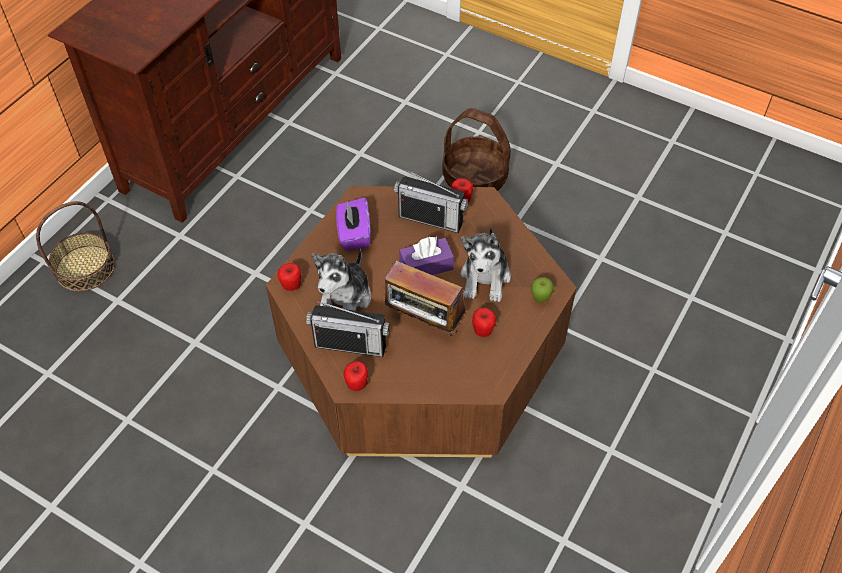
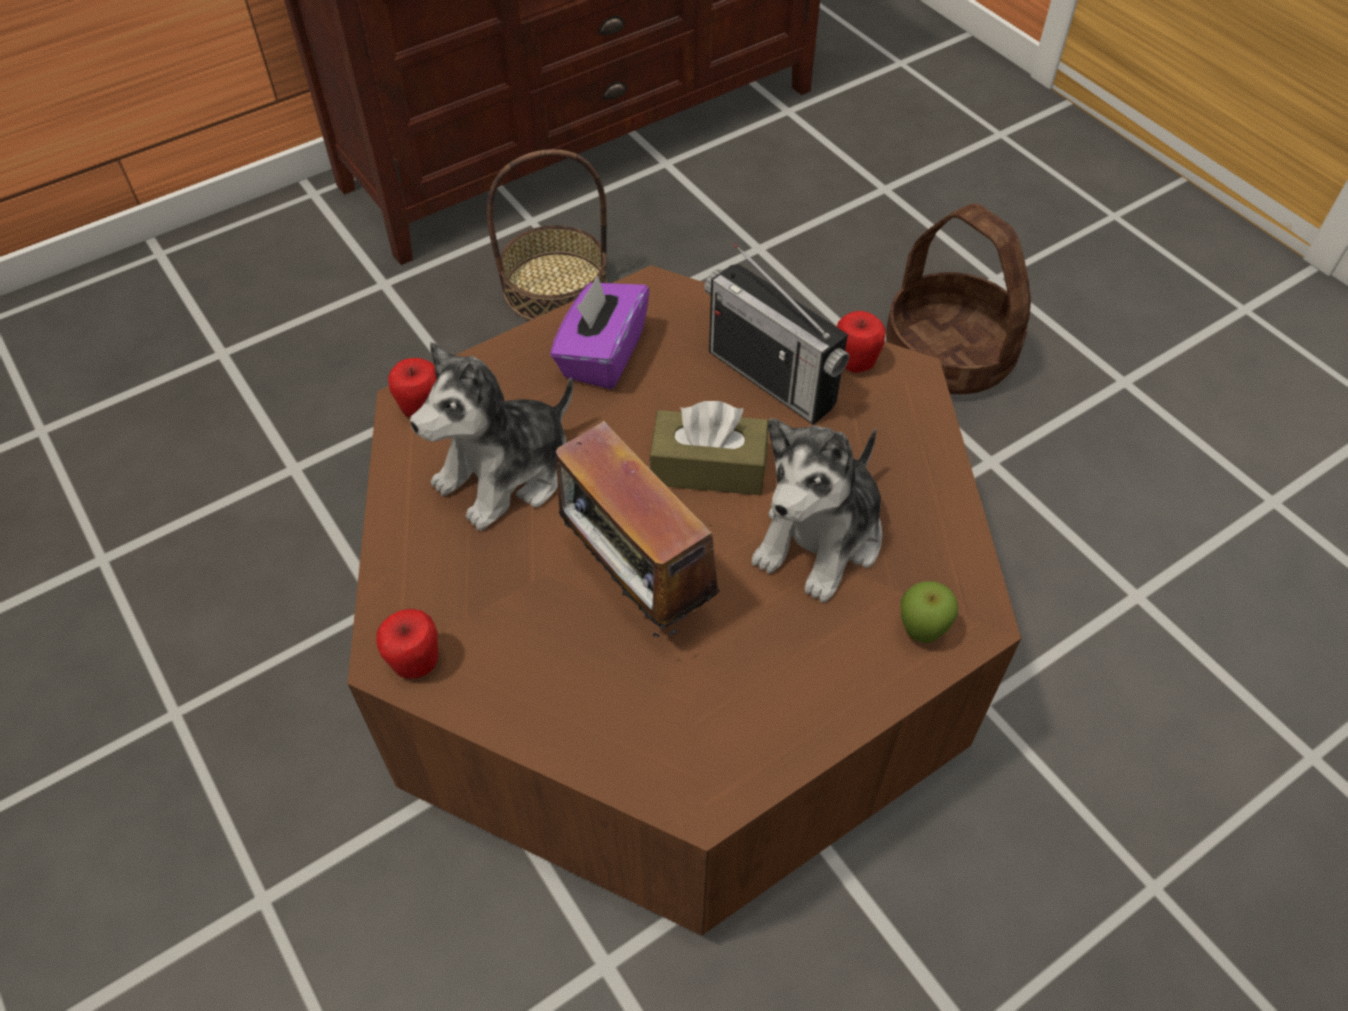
camera: 25 degrees right, 0 degrees up
(85, 267) = (210, 284): basket -> basket (555, 287)
(350, 345) = (457, 572): radio -> none
(426, 266) = (708, 467): purple tissue box -> brown tissue box
(483, 331) = (752, 654): apple -> none

